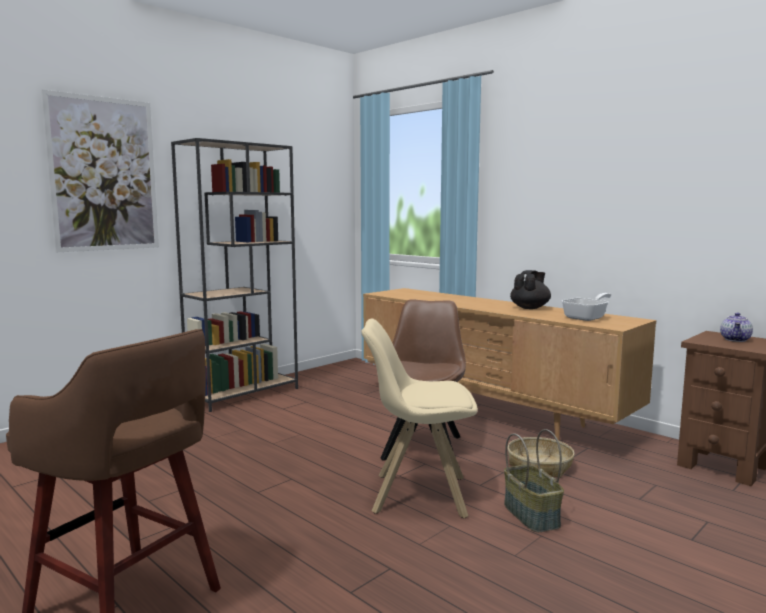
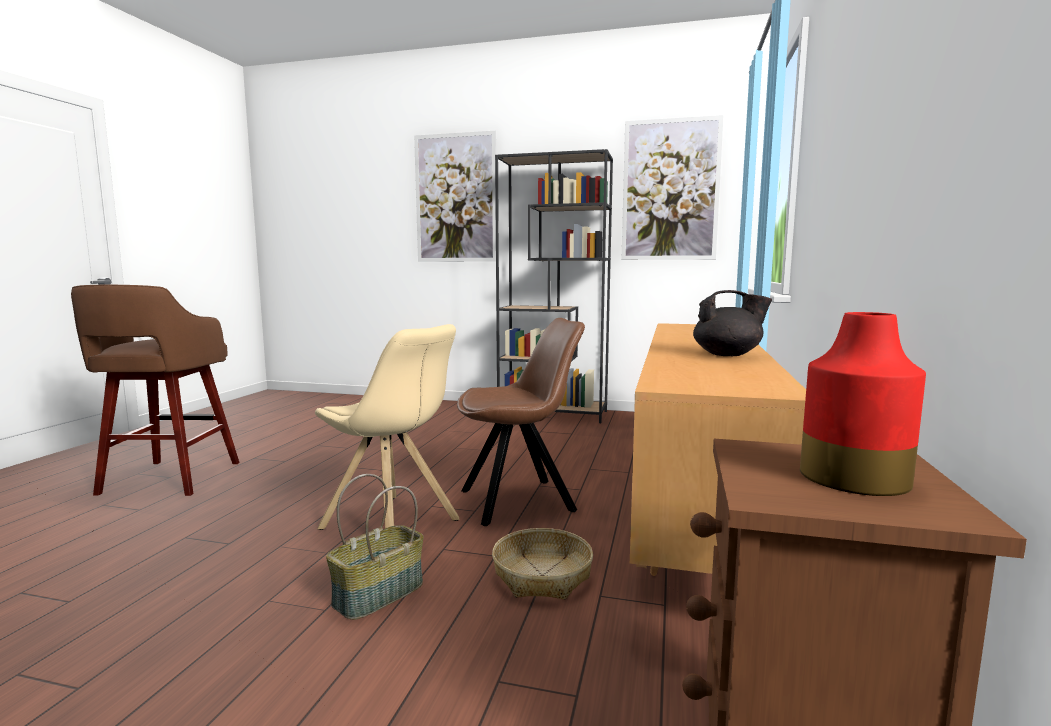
camera: 60 degrees right, 0 degrees up
(303, 180) = (670, 190): none -> picture
(419, 494) = (391, 524): beige chair -> beige chair turned 150 degrees clockwise
(587, 317) = (717, 374): frying pan -> none
(736, 340) = (855, 477): teapot -> red vase

